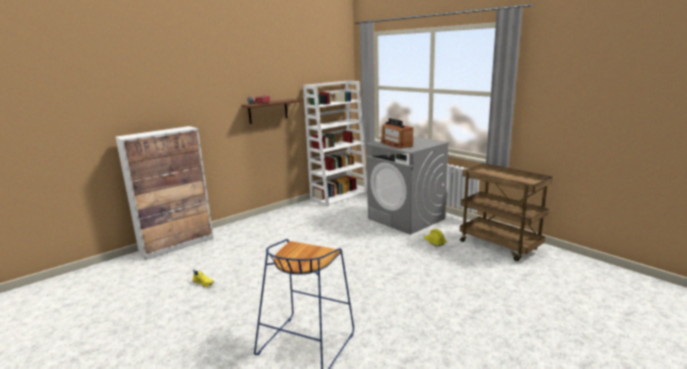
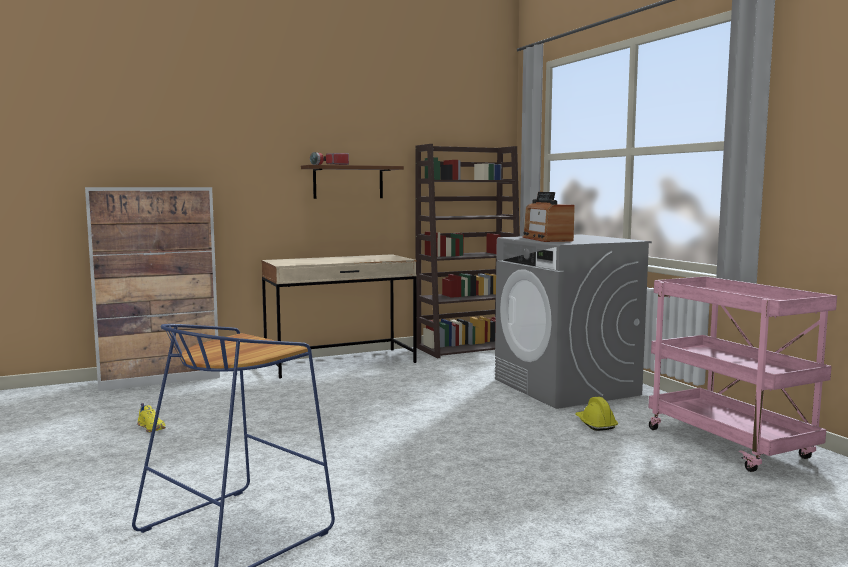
camera: 15 degrees right, 10 degrees down
(276, 217) = (341, 363): none -> beige desk
(339, 196) = (469, 347): white bookcase -> brown bookcase
(500, 245) = (731, 445): brown cart -> pink cart

